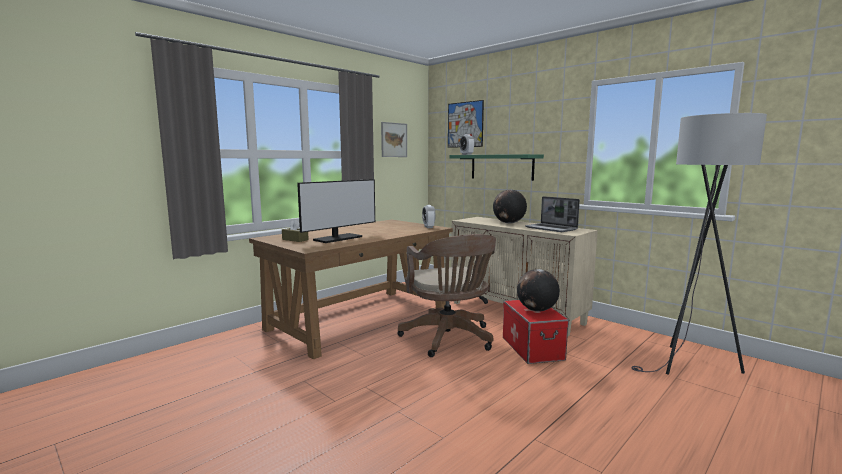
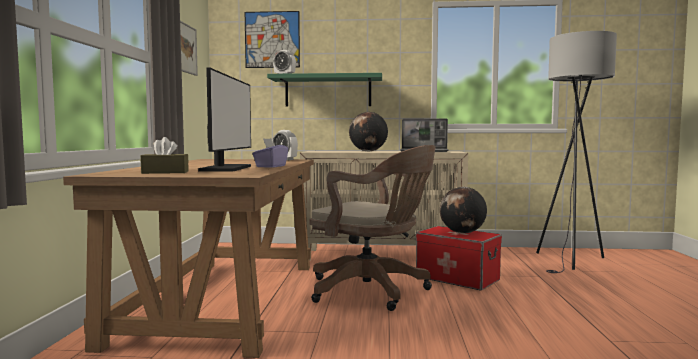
camera: 40 degrees left, 5 degrees down
(370, 238) = (270, 166): none -> purple tissue box

